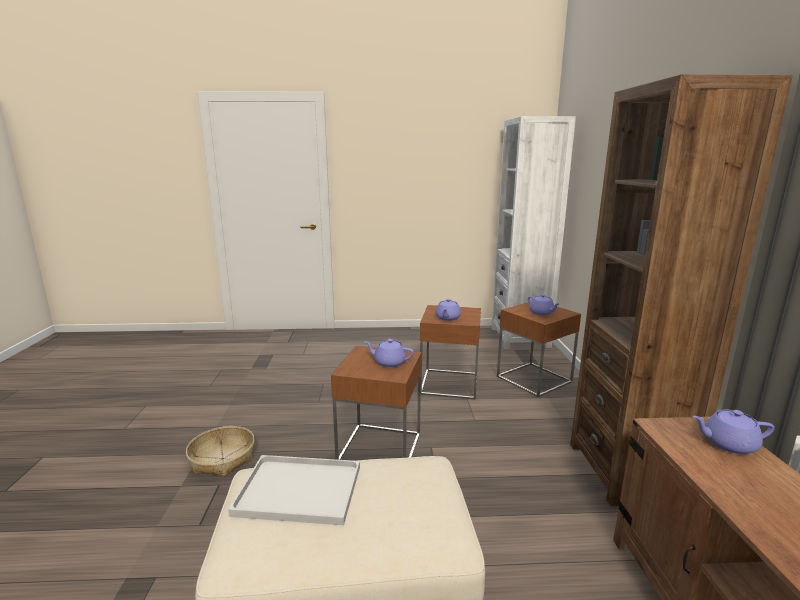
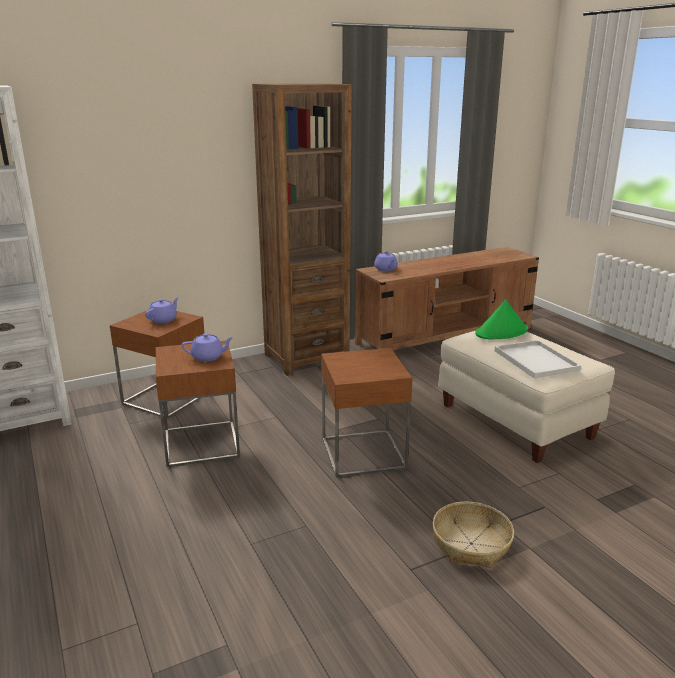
camera: 115 degrees left, 5 degrees up
(389, 362) = (360, 360): purple teapot -> none
(419, 510) = (501, 332): none -> green hat

